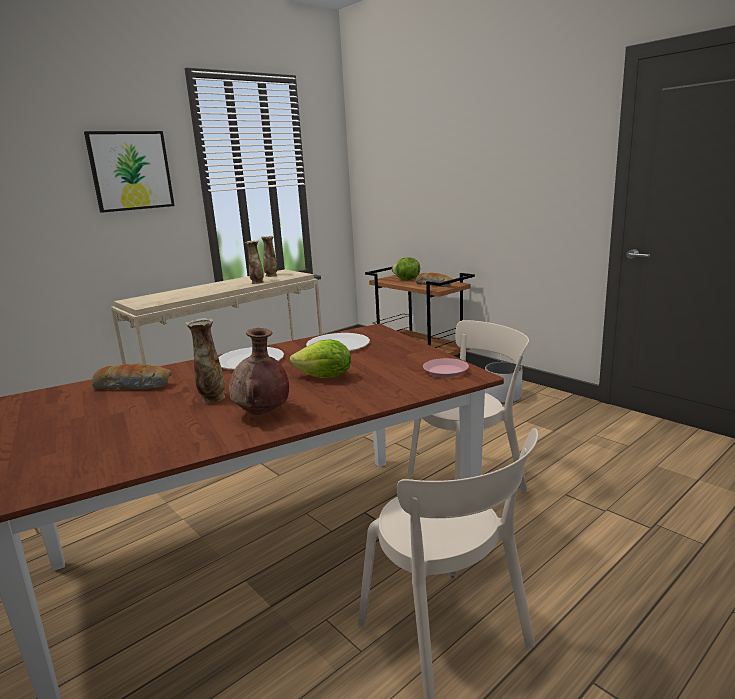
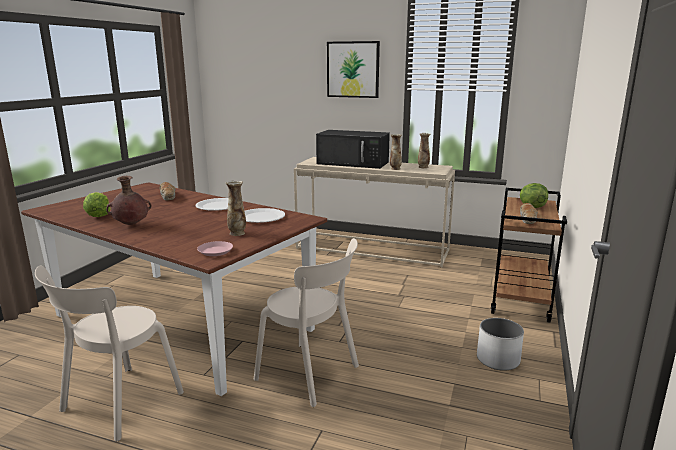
camera: 60 degrees right, 0 degrees up
(194, 291) = (354, 163): none -> black microwave
(212, 398) = (152, 212): vase -> vase (237, 233)
(325, 377) = (192, 226): lettuce -> lettuce (98, 216)

